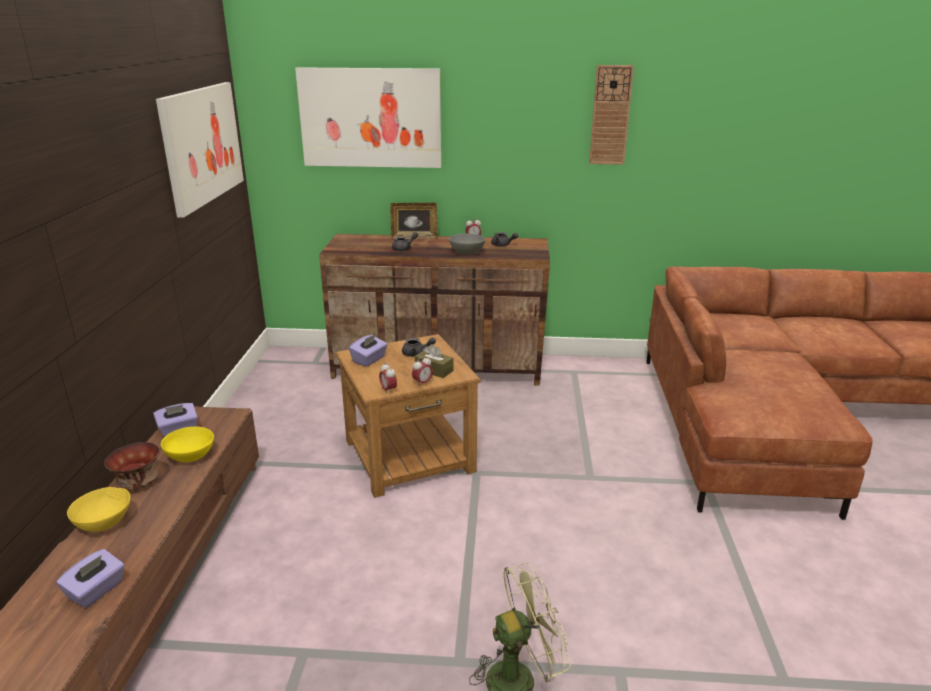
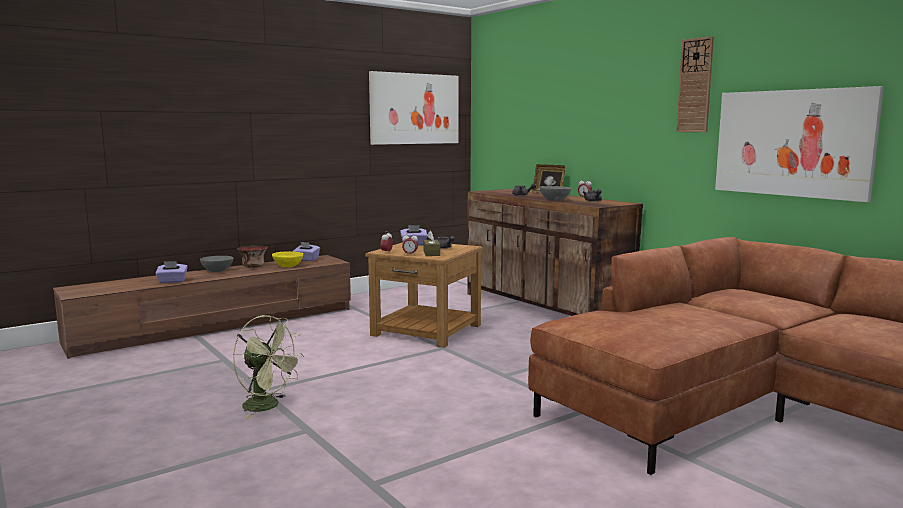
camera: 50 degrees right, 15 degrees down
(104, 523) = (217, 271): yellow bowl -> grey bowl
(370, 118) = (534, 98): picture -> picture (792, 143)

